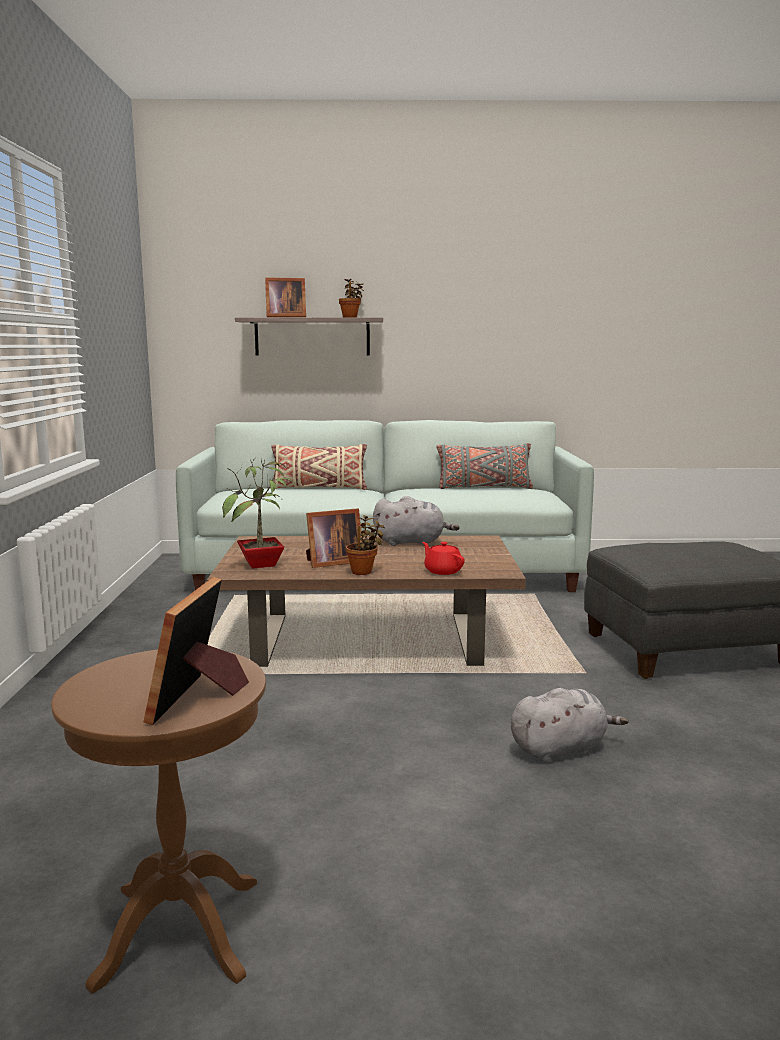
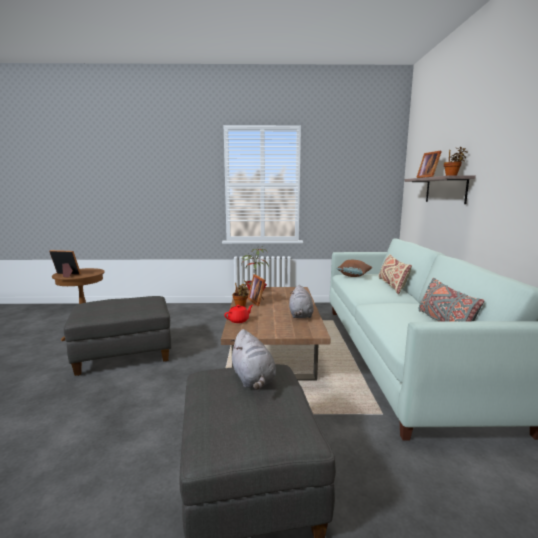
camera: 90 degrees right, 0 degrees up
(251, 496) = (354, 276): none -> brown pillow
(379, 794) = (125, 354): none -> grey ottoman
(561, 748) = (129, 395): grey plush toy -> grey plush toy (253, 379)

